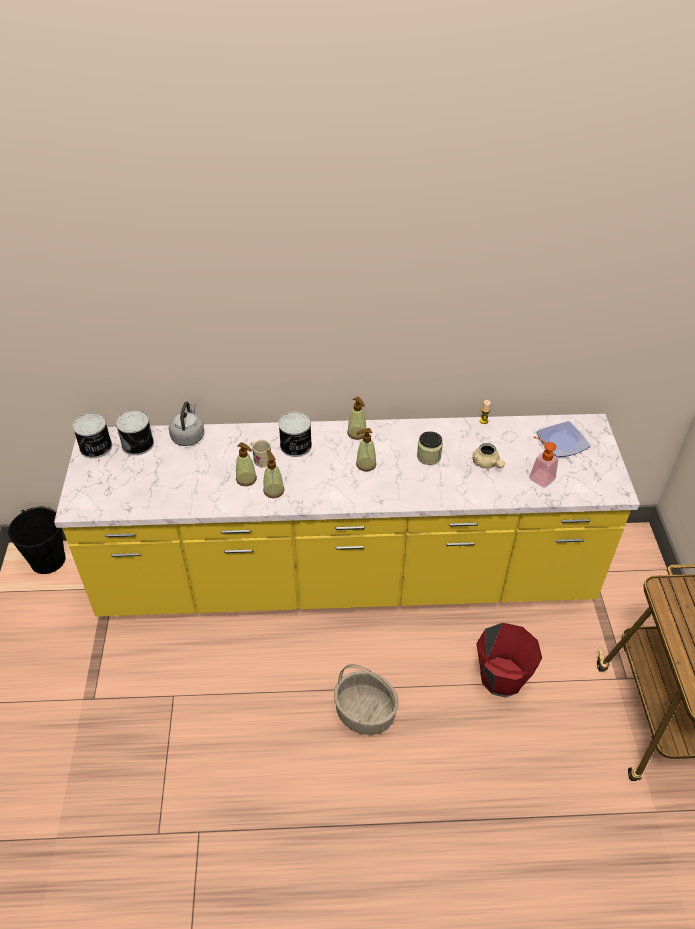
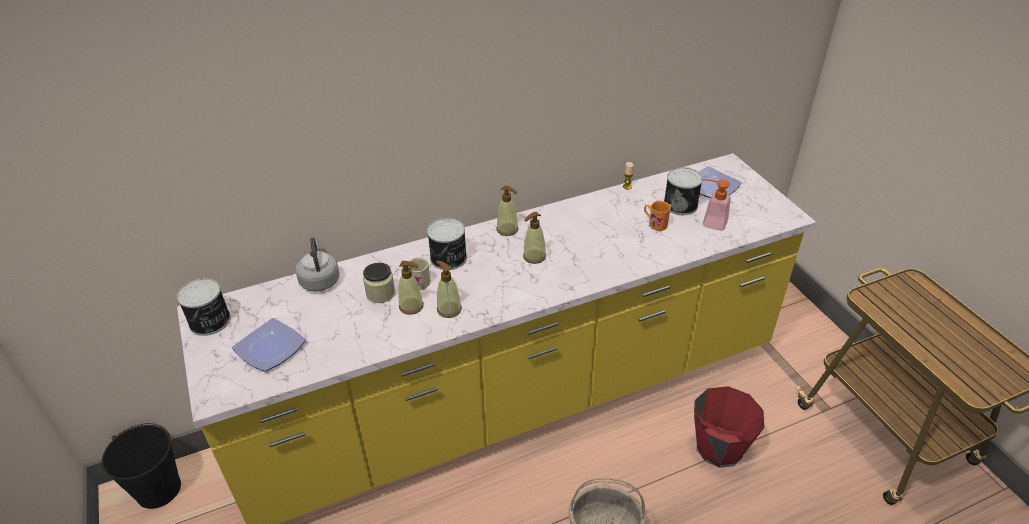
camera: 20 degrees left, 5 degrees down
(128, 483) = (270, 349): none -> plate
(138, 443) = (263, 303): can -> can (681, 204)
(428, 457) = (594, 232): jar -> jar (380, 293)
(487, 464) = (655, 224): beige teapot -> orange mug

